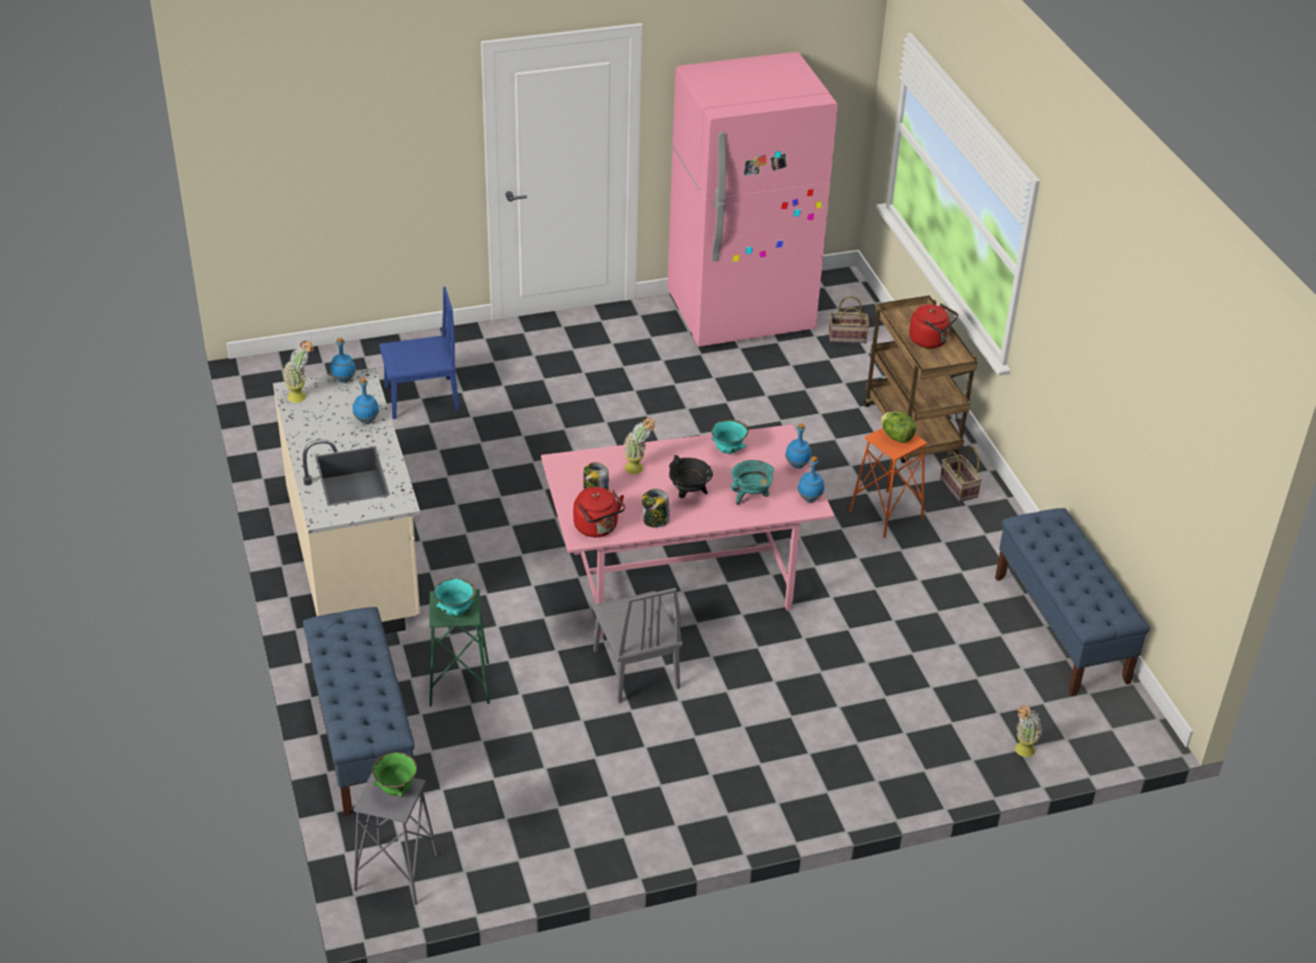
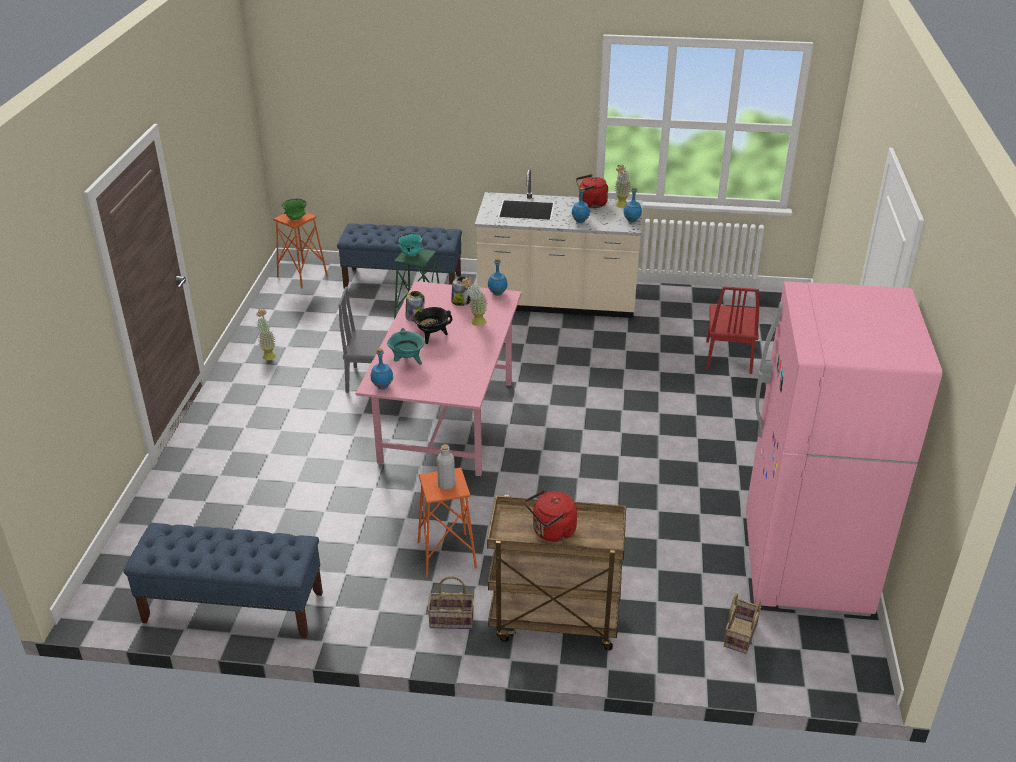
camera: 115 degrees right, 5 degrees down
(396, 872) = (302, 276): grey stool -> orange stool
(421, 398) = (728, 357): blue chair -> red chair
(597, 528) = (426, 295): red kettle -> red kettle (590, 204)
(728, 450) = (468, 366): turquoise bowl -> none
(797, 465) = (426, 393): blue bottle -> blue bottle (497, 294)
(896, 437) = (446, 485): lettuce -> grey bottle
(1021, 752) = (146, 525): potted plant -> potted plant (268, 354)

